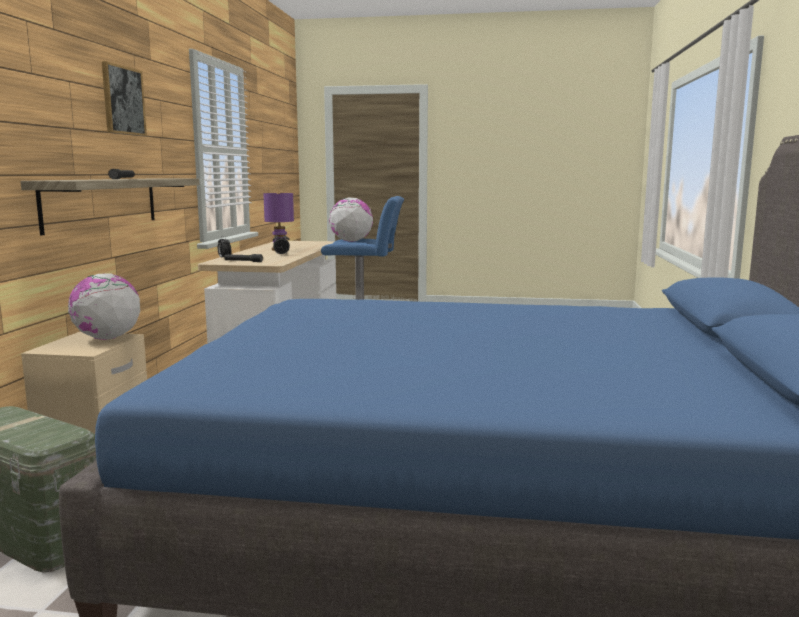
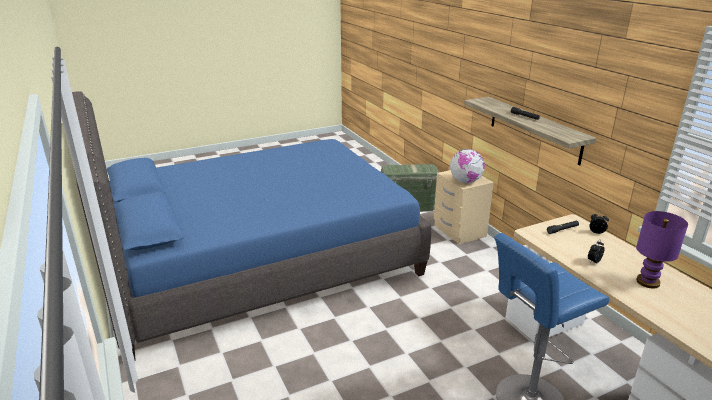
camera: 145 degrees right, 15 degrees up
(123, 100) = (572, 69): picture -> none
(351, 241) = (561, 284): globe -> none

